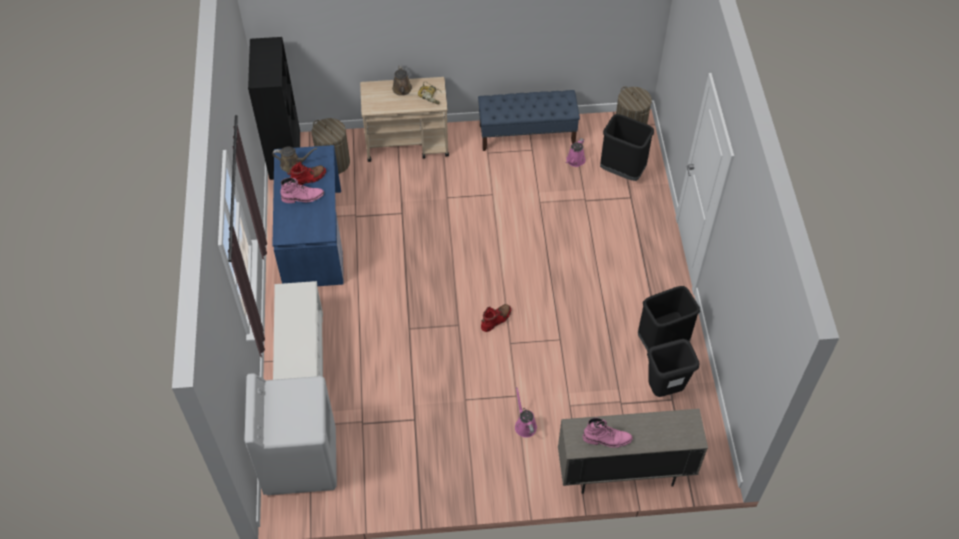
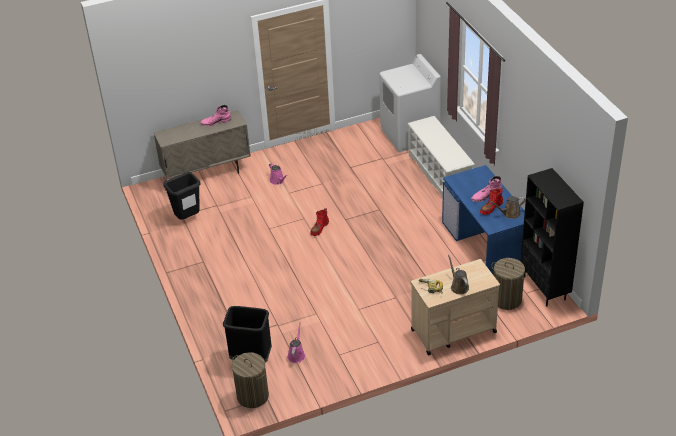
camera: 165 degrees right, 15 degrees down
(527, 135) = (348, 367): blue bench -> none
(662, 342) = (193, 244): black trash can -> none

